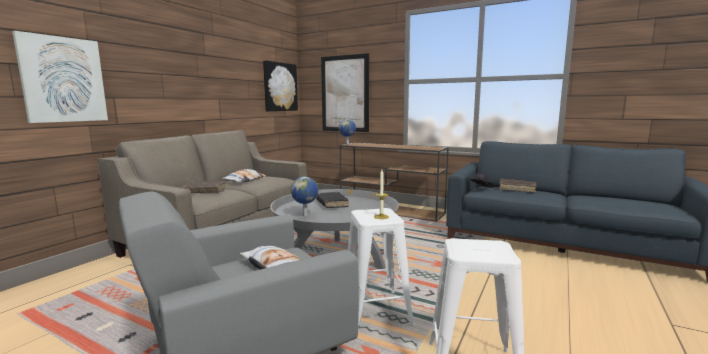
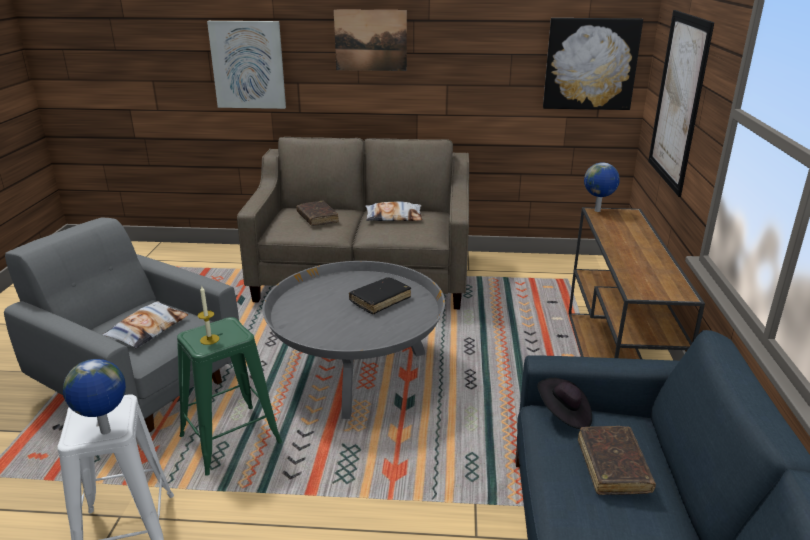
camera: 65 degrees right, 15 degrees up
(171, 65) = (370, 40): none -> picture
(306, 215) = (316, 298): globe -> globe (105, 432)
(375, 311) = (230, 439): white stool -> green stool

